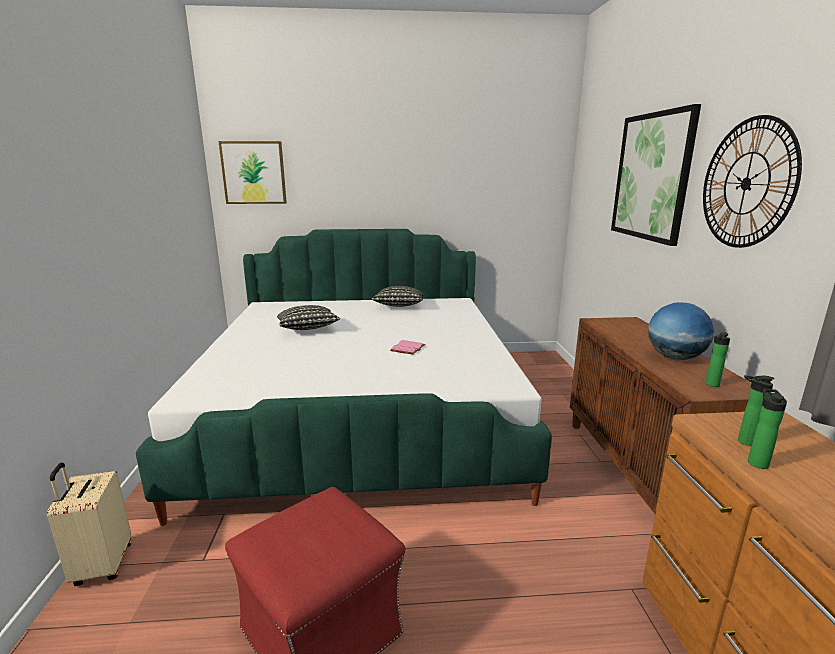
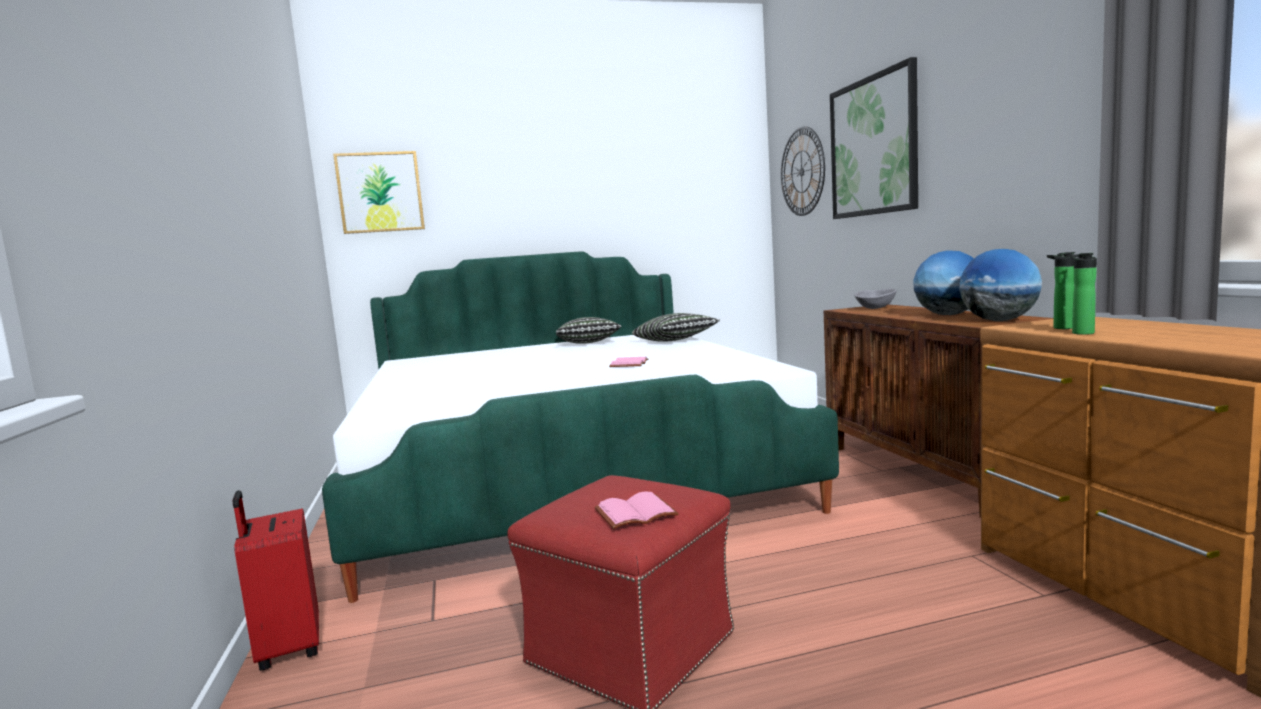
camera: 10 degrees left, 10 degrees down
(102, 565) = (287, 649): beige suitcase -> red suitcase
(307, 329) = (485, 367): pillow -> pillow (675, 341)
(314, 558) = (636, 512): none -> pink book
(623, 326) = (875, 308): none -> grey bowl
(711, 385) = (999, 321): bottle -> globe
(746, 183) = (983, 119): wall clock -> wall clock (802, 171)

